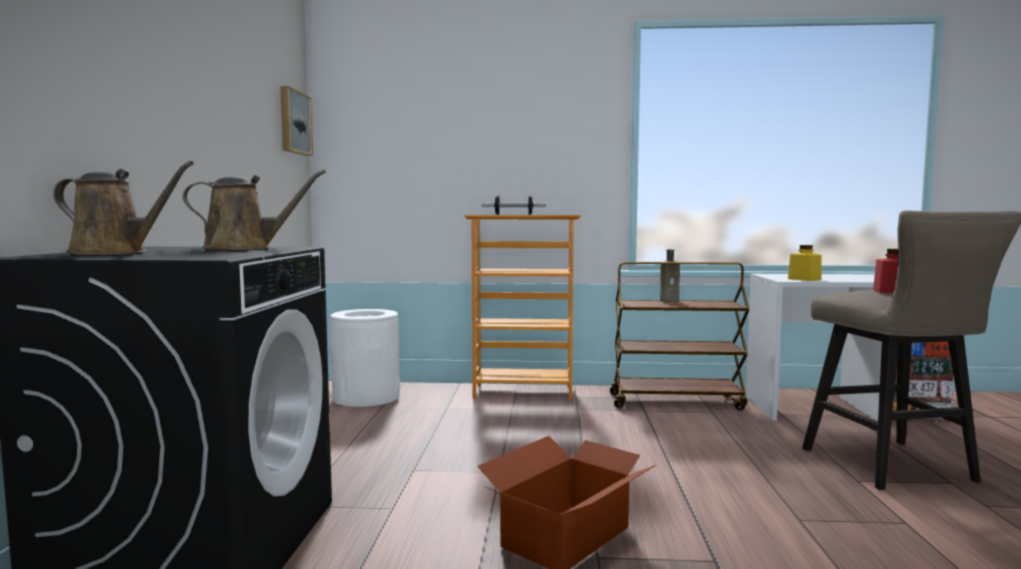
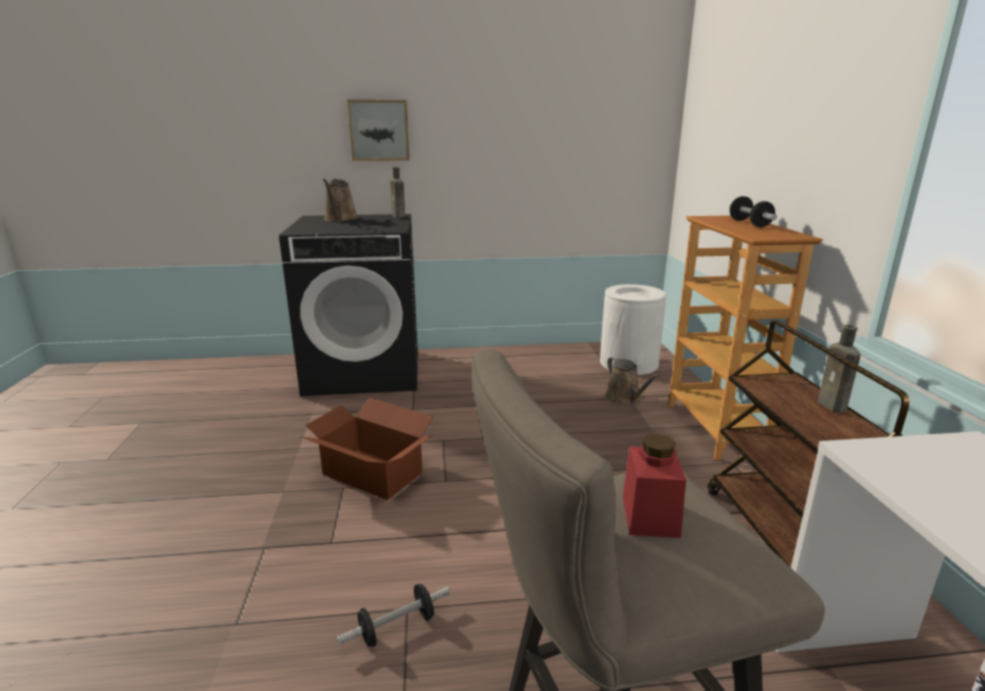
camera: 80 degrees right, 15 degrees up
(164, 246) = (399, 216): none -> brown bottle
(245, 248) = (383, 225): brown watering can -> brown watering can (625, 399)
(293, 122) = (643, 107): picture -> picture (379, 130)
(804, 279) = (904, 473): yellow jar -> none
(825, 524) = (397, 628): none -> dumbbell

